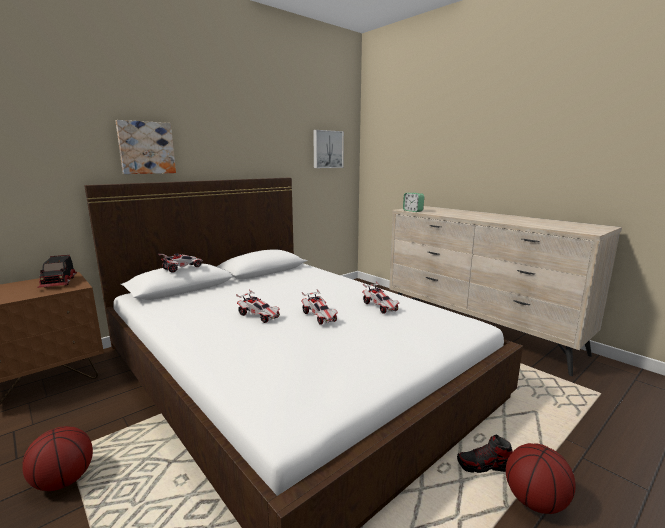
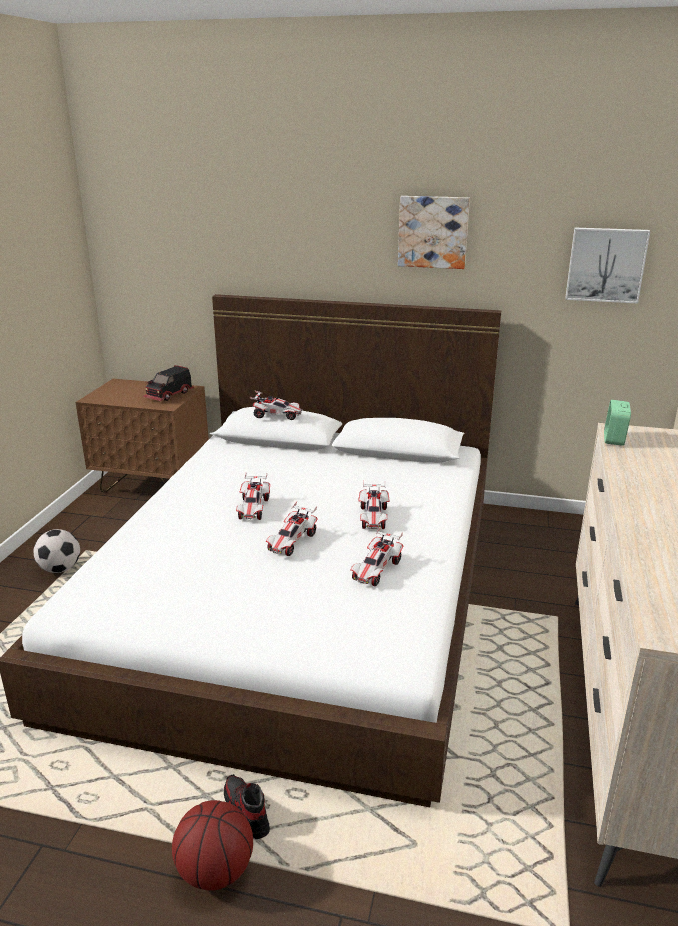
camera: 55 degrees right, 10 degrees up
(64, 480) = (60, 569): basketball -> football
(146, 148) = (284, 254): picture -> picture (433, 232)
(325, 293) = (373, 518): none -> toy car

